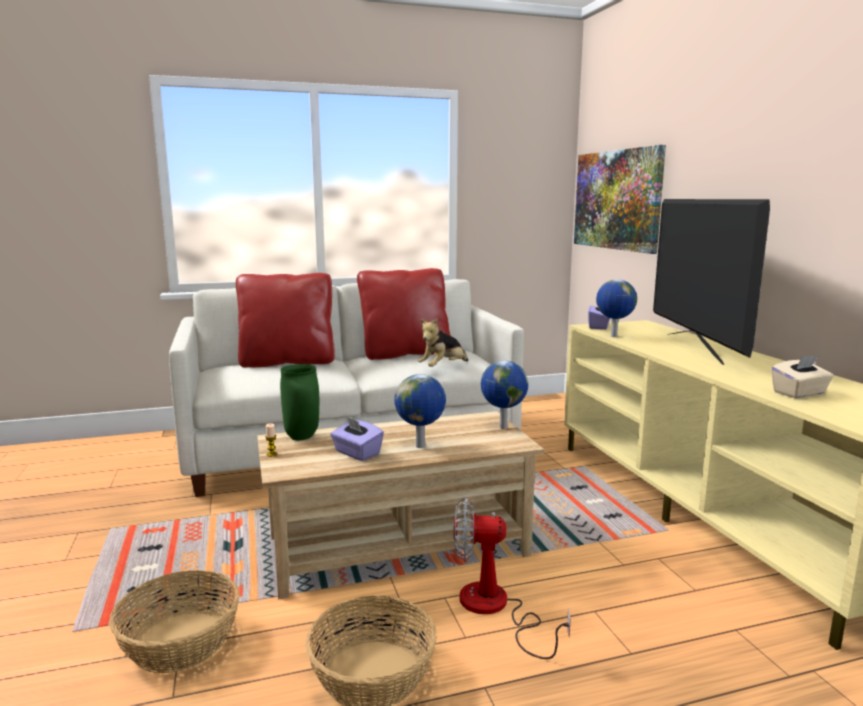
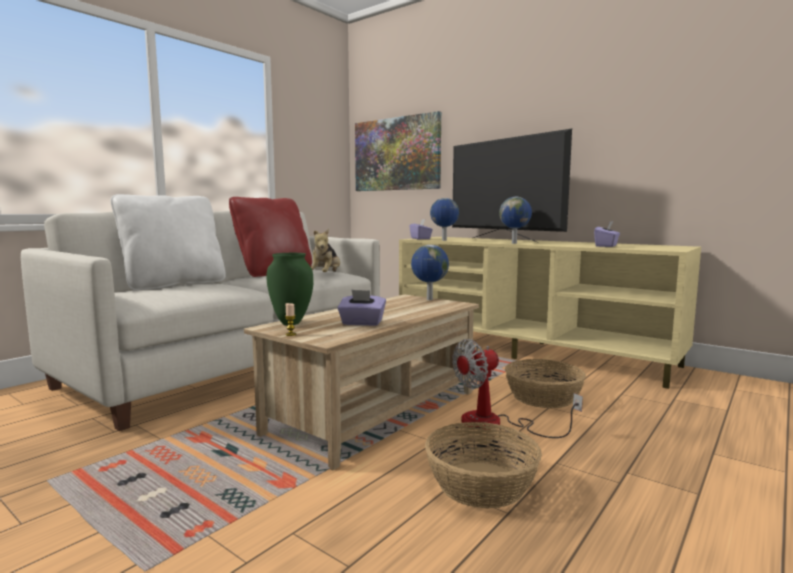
camera: 35 degrees left, 5 degrees down
(179, 641) = (287, 529): basket -> basket (542, 397)
(287, 362) = (174, 284): red pillow -> white pillow
(421, 446) = (400, 314): globe -> globe (515, 243)
(799, 393) = (606, 246): beige tissue box -> purple tissue box

